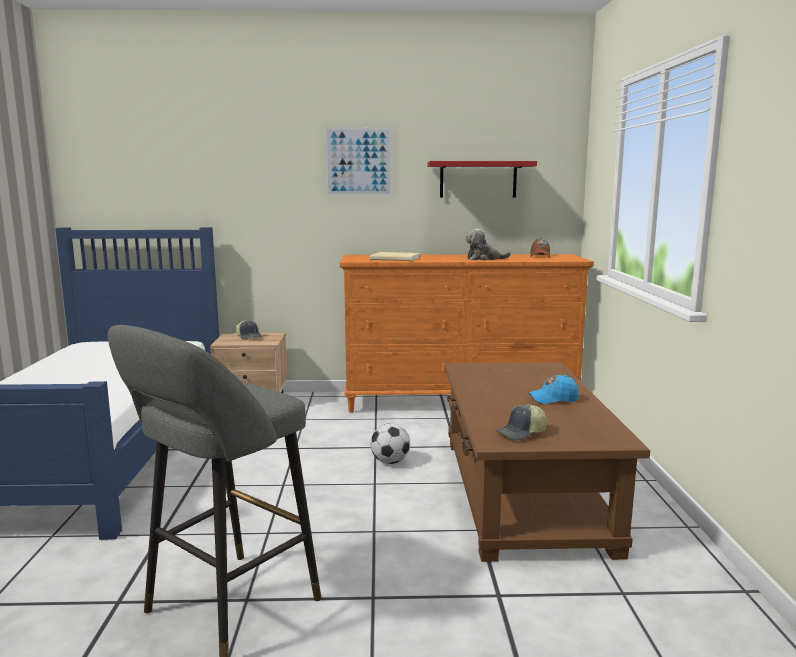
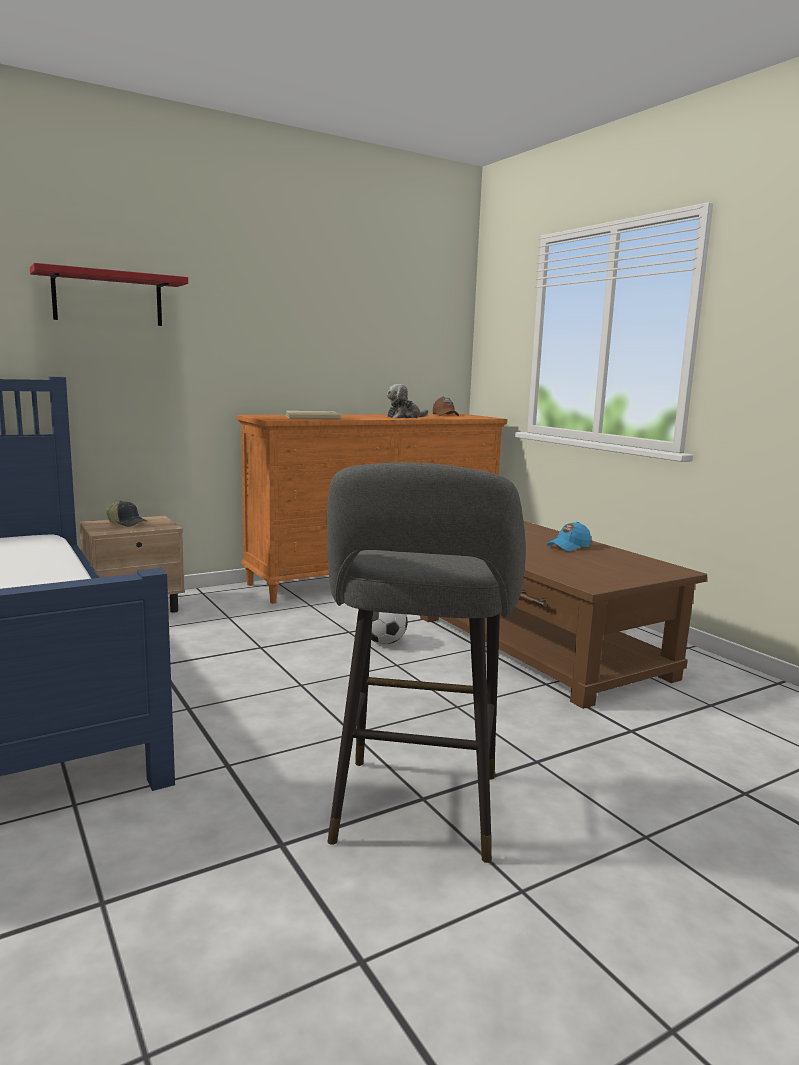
camera: 30 degrees left, 0 degrees up
(358, 162) = (252, 301): picture -> none
(478, 179) = (378, 331): red shelf -> red shelf (108, 298)
(521, 433) = (599, 575): cap -> none

